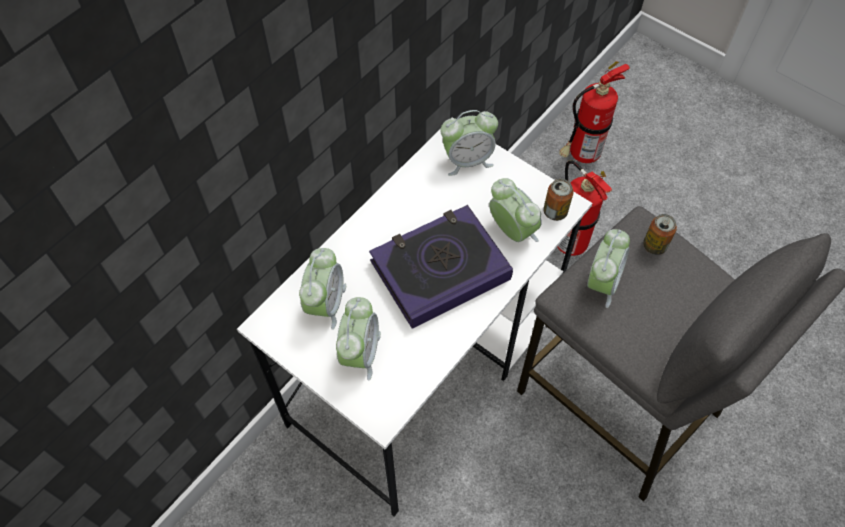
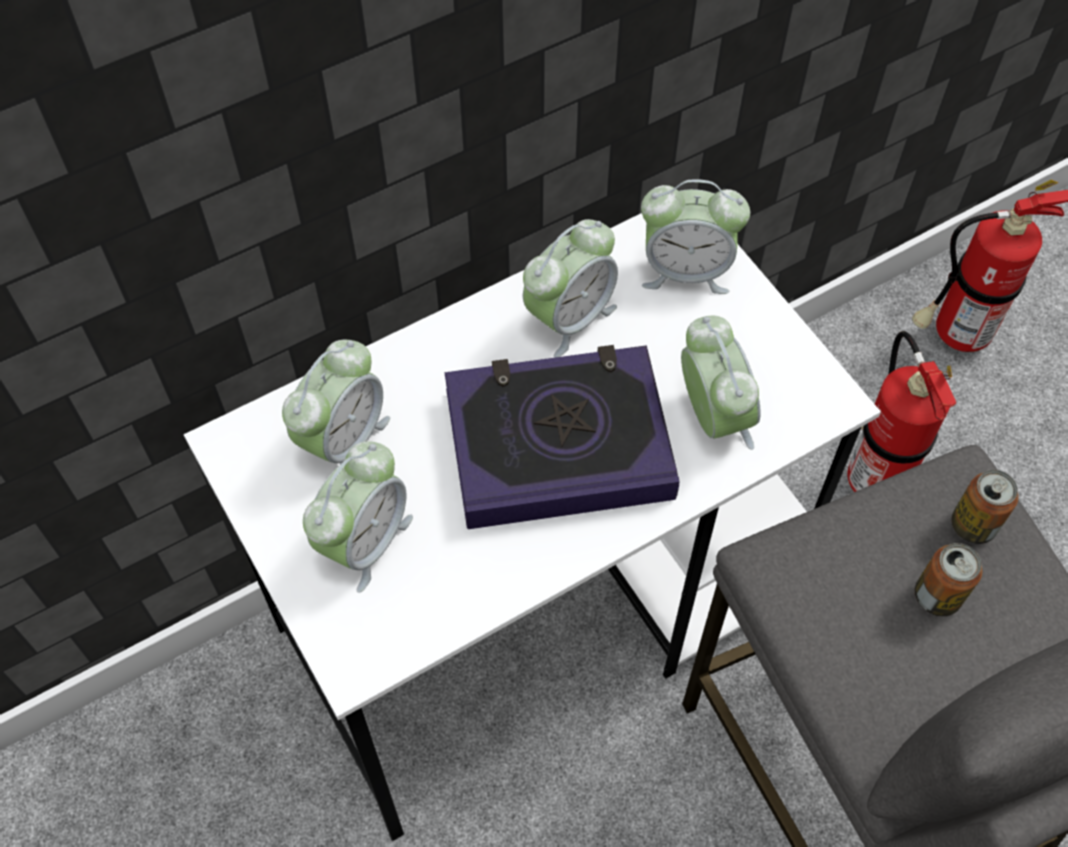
camera: 20 degrees right, 0 degrees up
(555, 212) = (805, 407): can -> can (937, 596)
(602, 282) = (847, 560): alarm clock -> alarm clock (569, 318)

